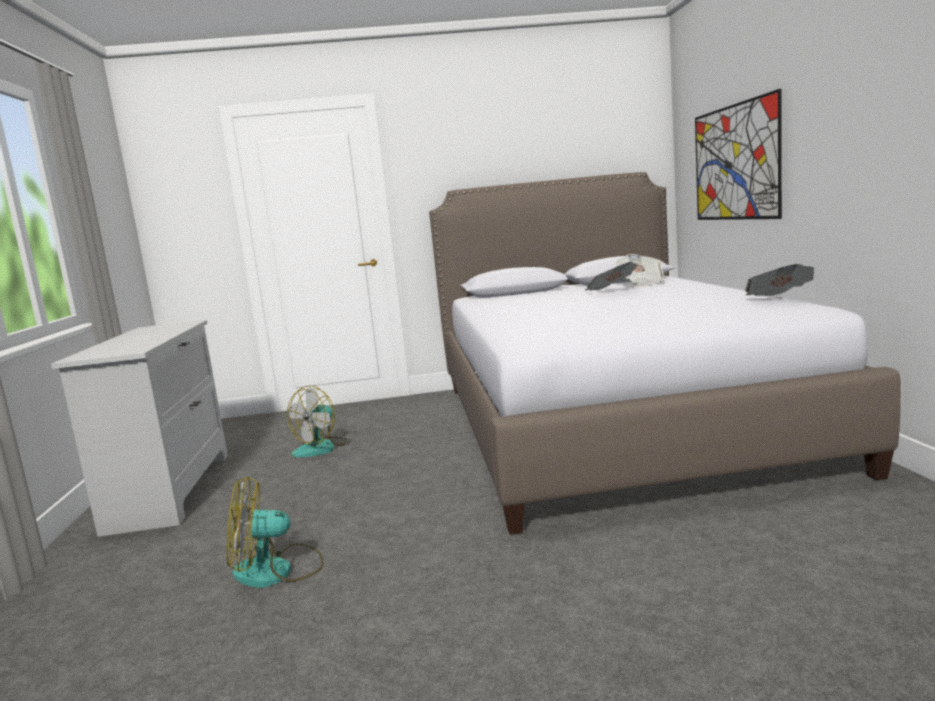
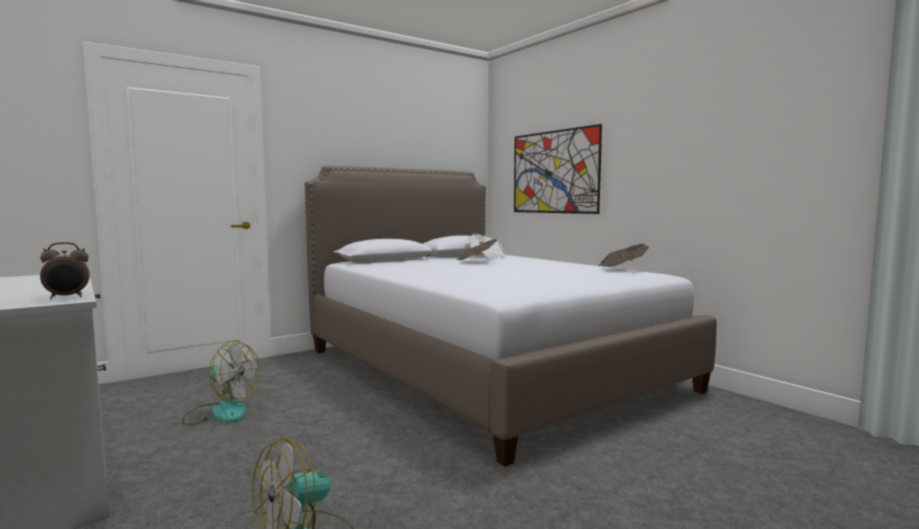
camera: 30 degrees left, 5 degrees down
(137, 348) = (67, 297): none -> alarm clock
(321, 448) = (220, 412): fan -> fan turned 75 degrees counterclockwise

